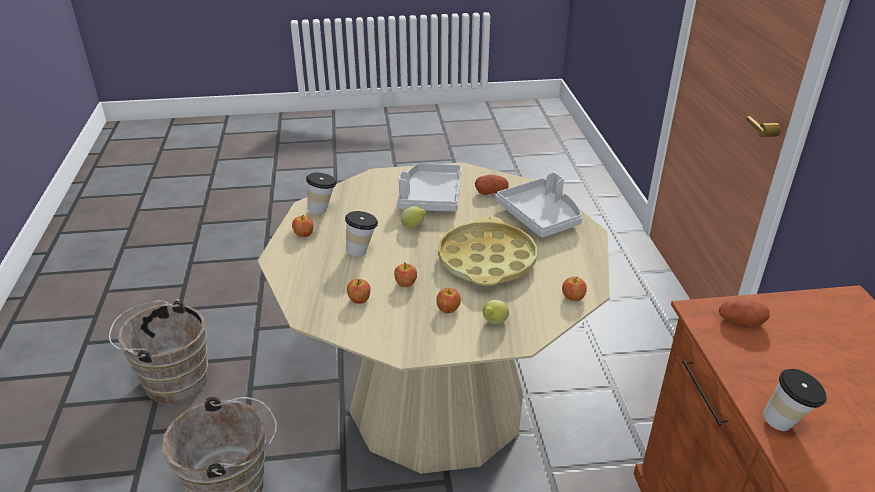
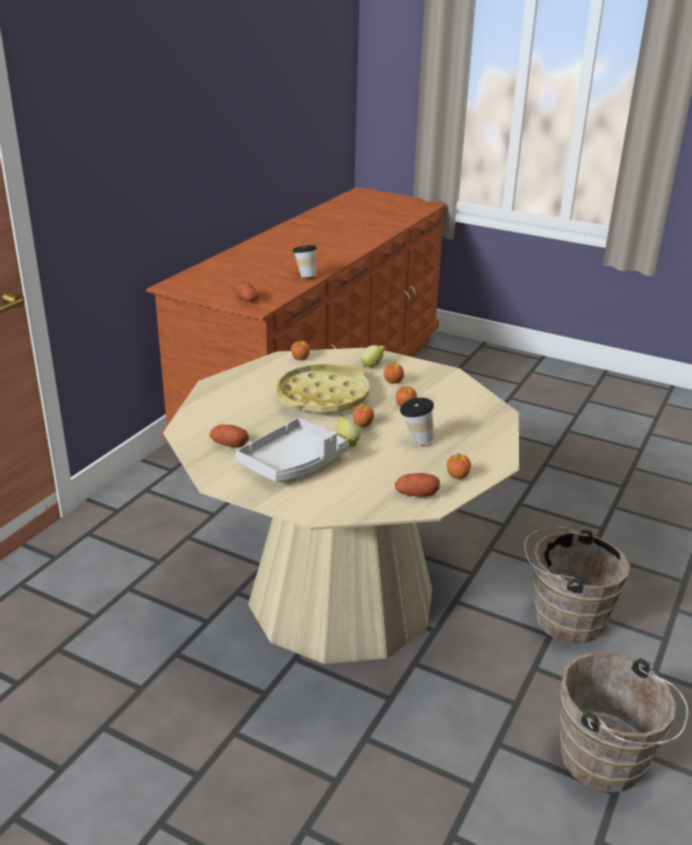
camera: 145 degrees left, 5 degrees down
(323, 210) = (416, 494): cup -> potato
(359, 299) = (452, 409): apple -> apple (362, 424)
(540, 217) = (227, 408): grey tray -> none

